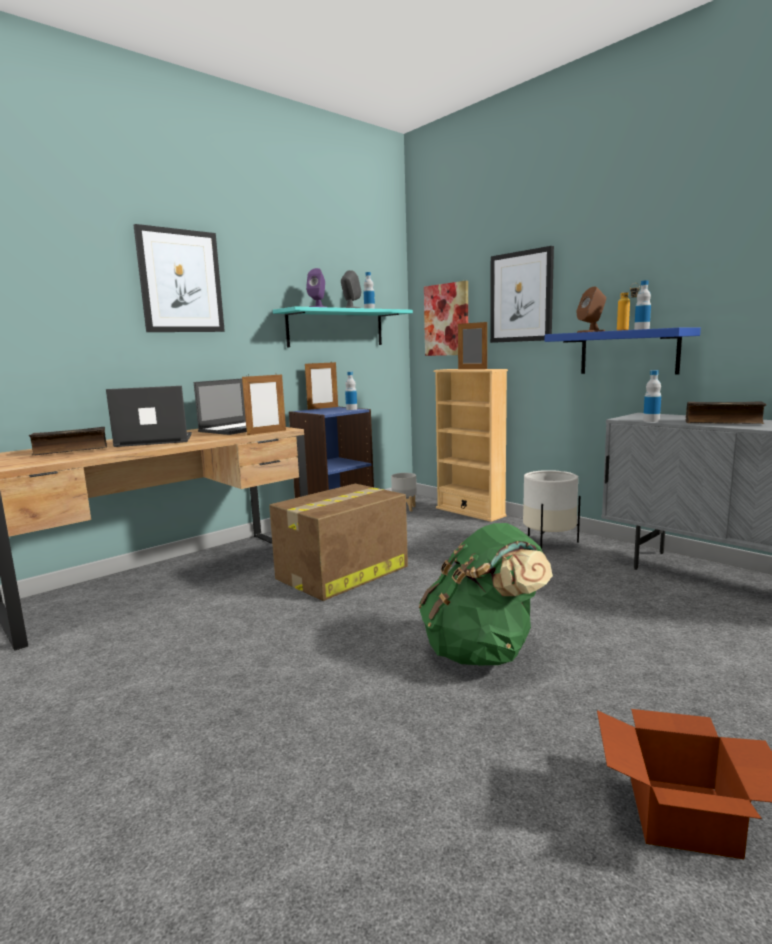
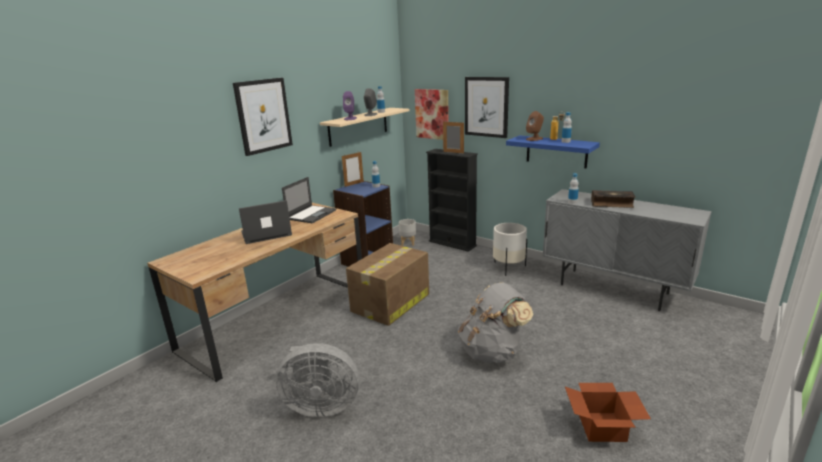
camera: 10 degrees left, 10 degrees up
(71, 450) = (219, 249): book -> none
(143, 703) = (321, 405): none -> grey fan
(266, 432) = (336, 219): picture frame -> none
(336, 328) = (358, 126): turquoise shelf -> beige shelf
(470, 512) = (452, 243): beige bookcase -> black bookcase
(482, 652) = (492, 351): green backpack -> grey backpack

